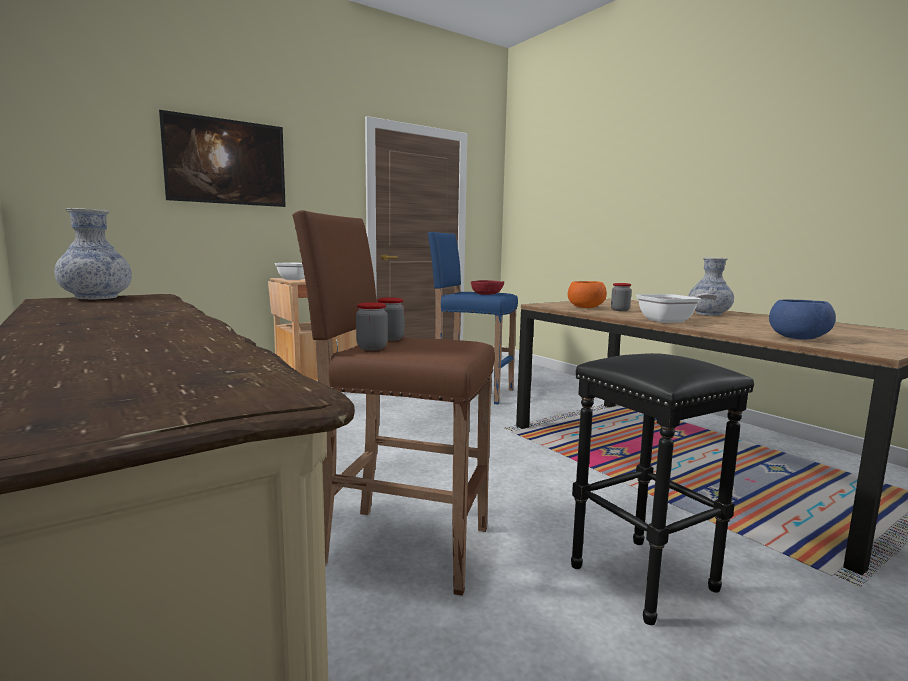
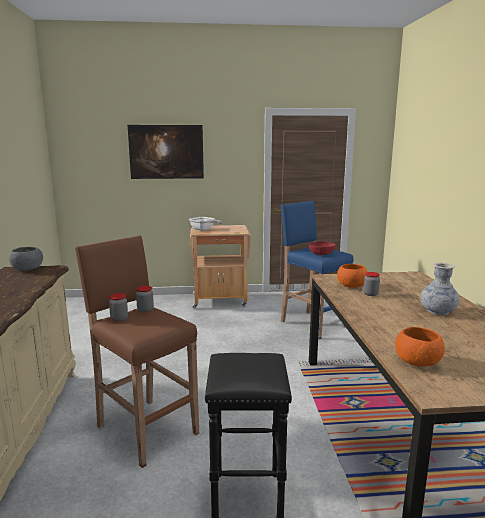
camera: 30 degrees right, 5 degrees up
(96, 298) = (27, 269): vase -> grey bowl
(671, 321) = (372, 318): frying pan -> none
(798, 338) = (417, 362): blue bowl -> orange bowl

